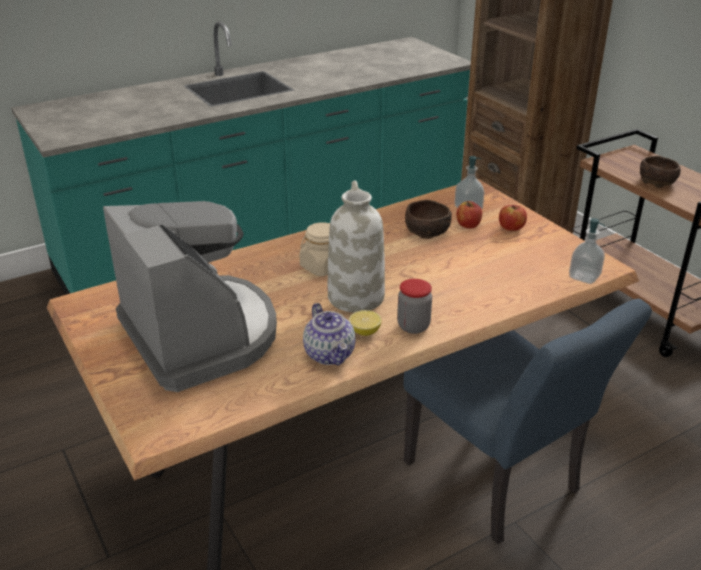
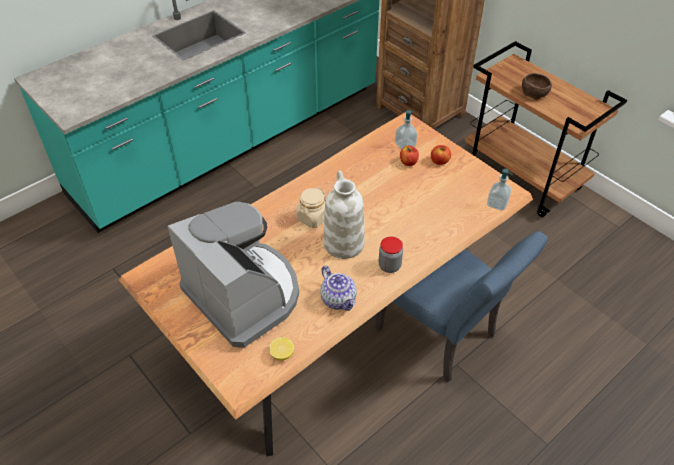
camera: 10 degrees left, 15 degrees up
(365, 332) = (357, 276): lemon -> lemon (282, 354)
(428, 231) = (381, 172): brown bowl -> none

